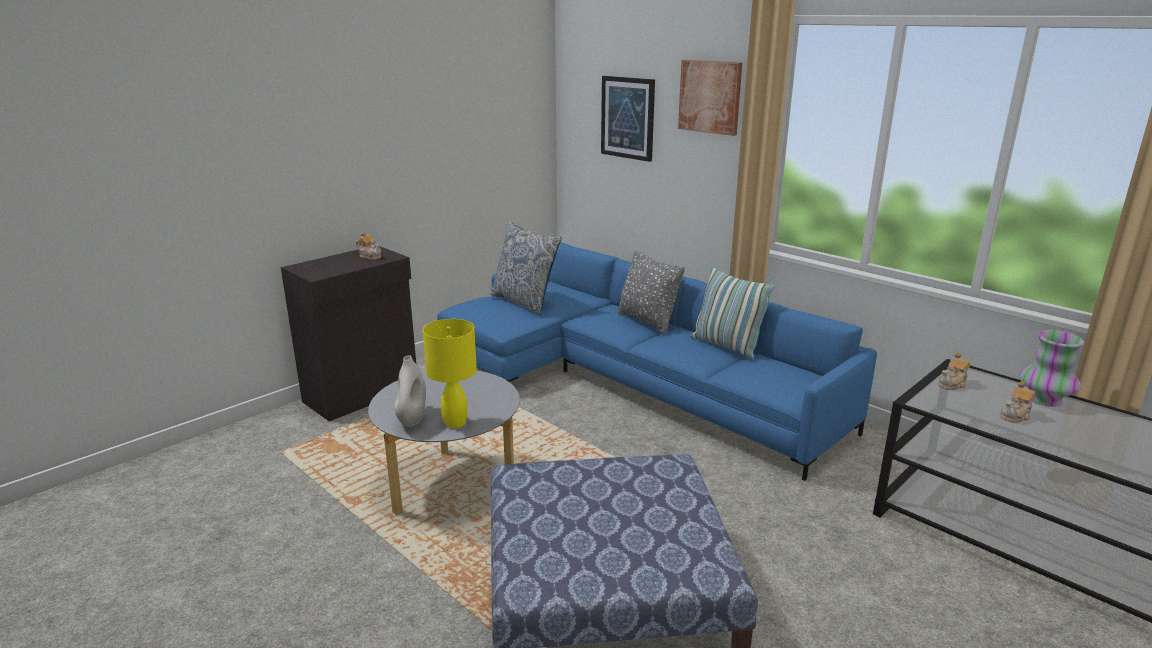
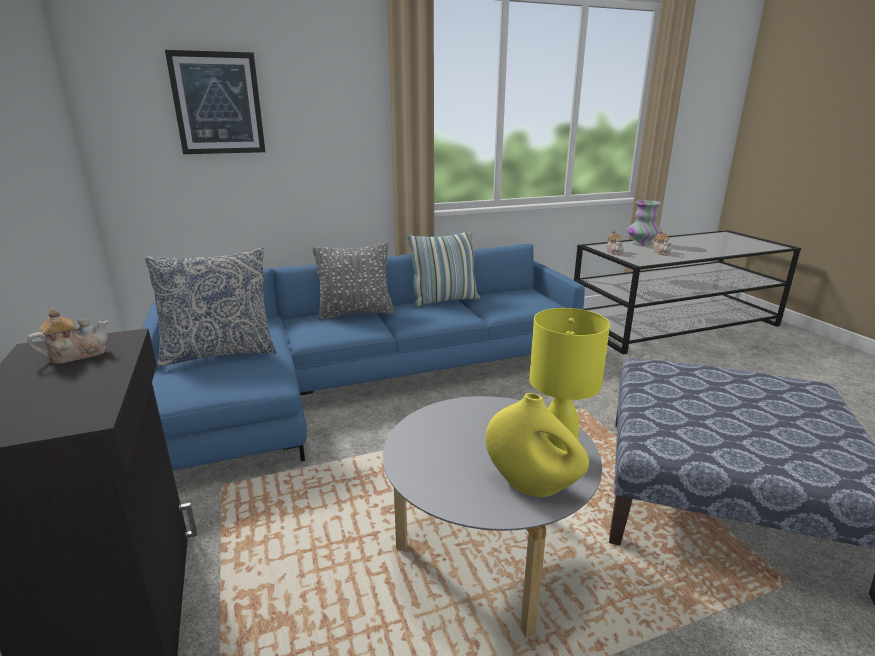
camera: 65 degrees left, 0 degrees up
(412, 419) = (532, 486): white vase -> yellow vase
(710, 96) = (333, 70): picture -> none

